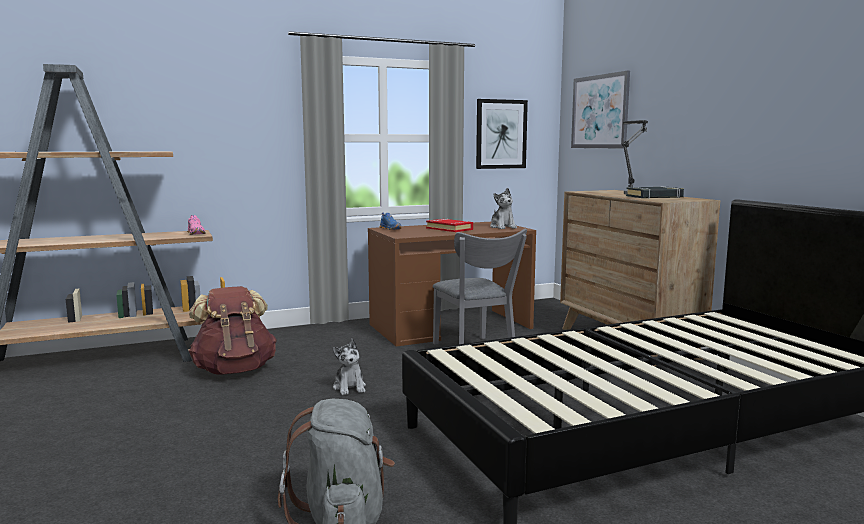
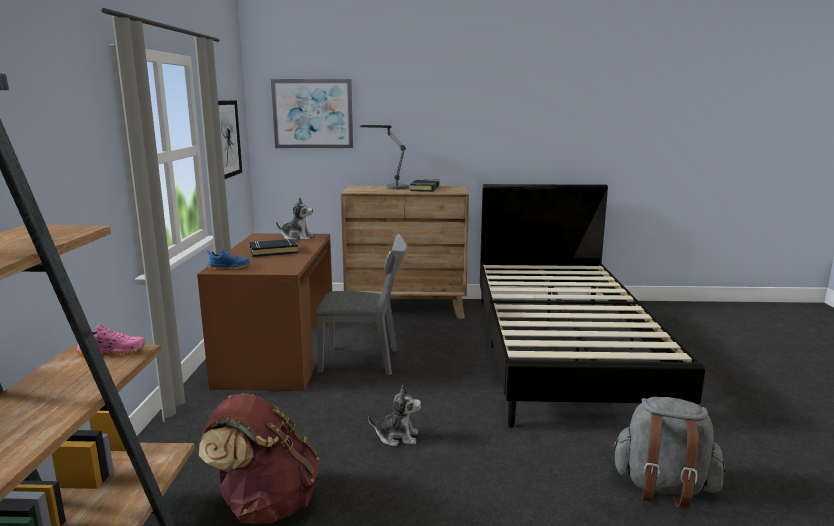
camera: 65 degrees left, 5 degrees up
(449, 229) = (274, 251): red book -> black book

